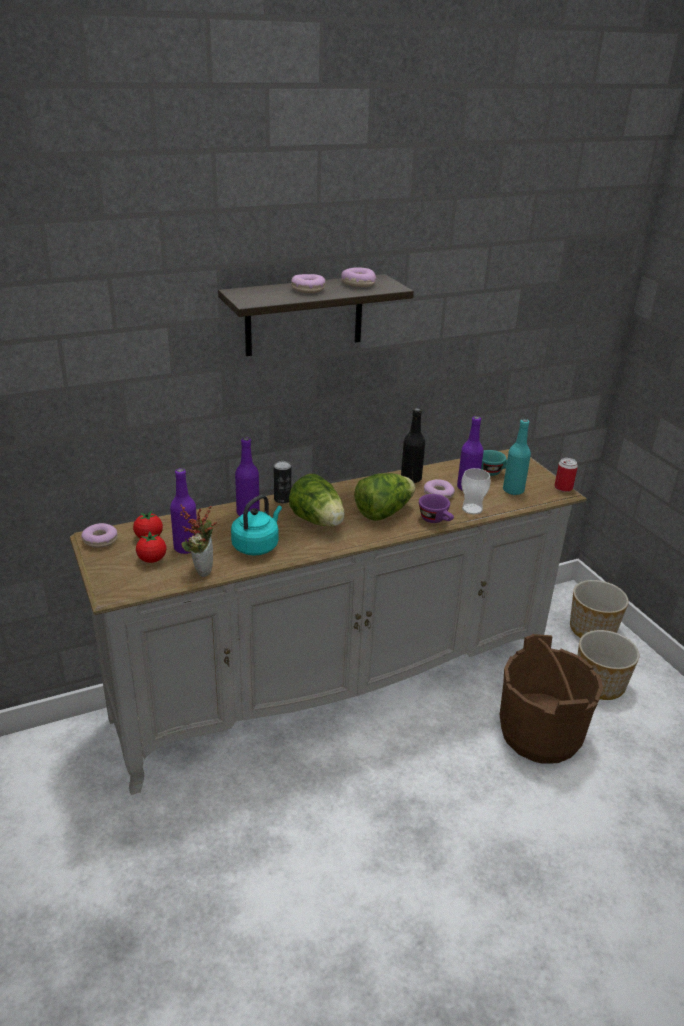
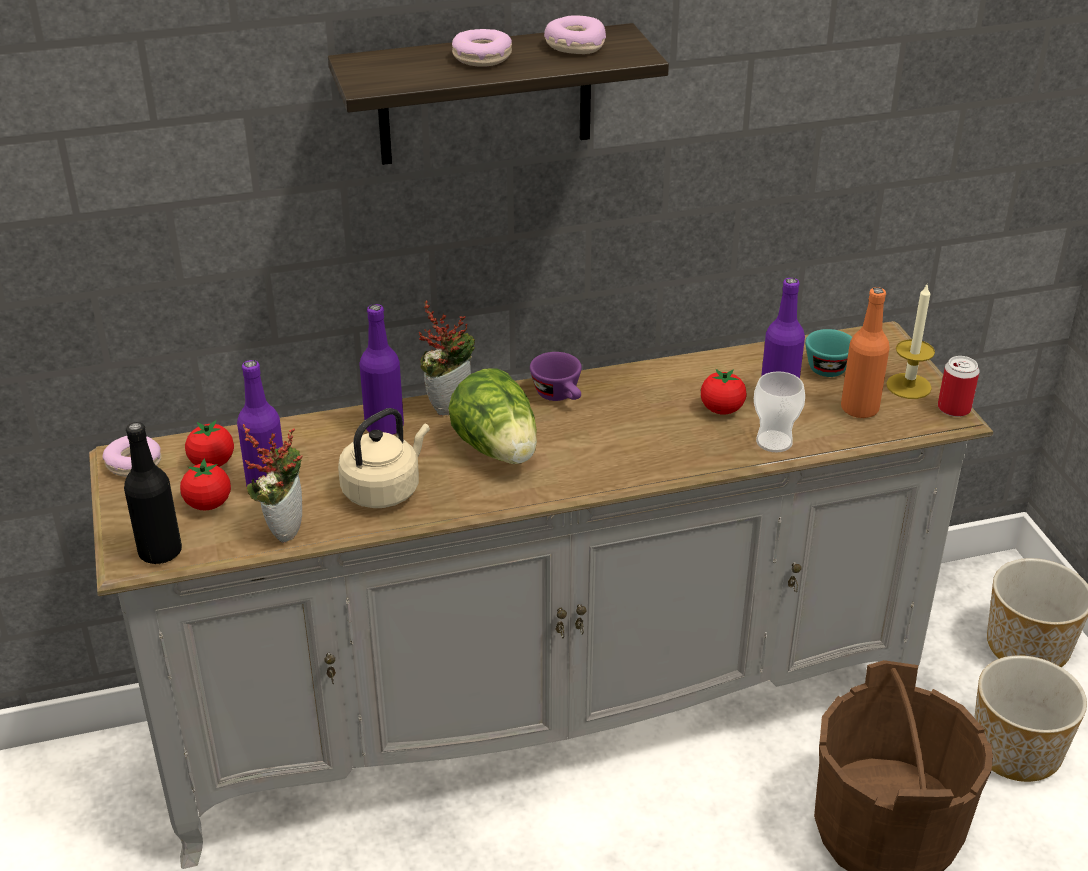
camera: 10 degrees right, 5 degrees up
(257, 546) = (384, 490): turquoise kettle -> beige kettle
(282, 499) = (448, 404): can -> potted plant
(383, 512) = (615, 439): lettuce -> none
(411, 479) = (682, 375): black bottle -> black bottle (160, 552)
(436, 520) = (704, 460): purple cup -> purple cup (560, 396)
(438, 494) = (722, 409): donut -> tomato
(513, 490) = (859, 409): turquoise bottle -> orange bottle
(535, 478) = (908, 386): none -> candle

